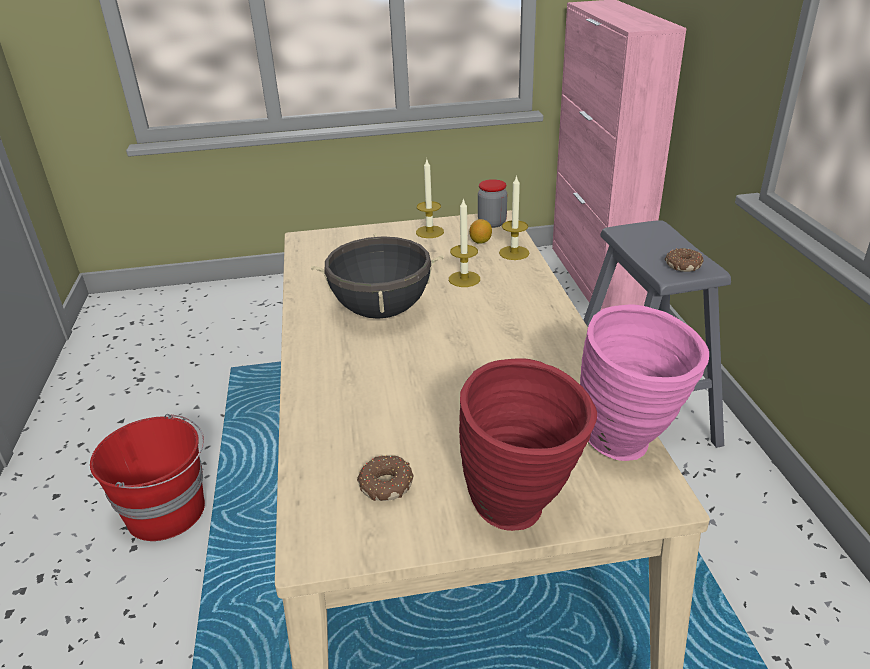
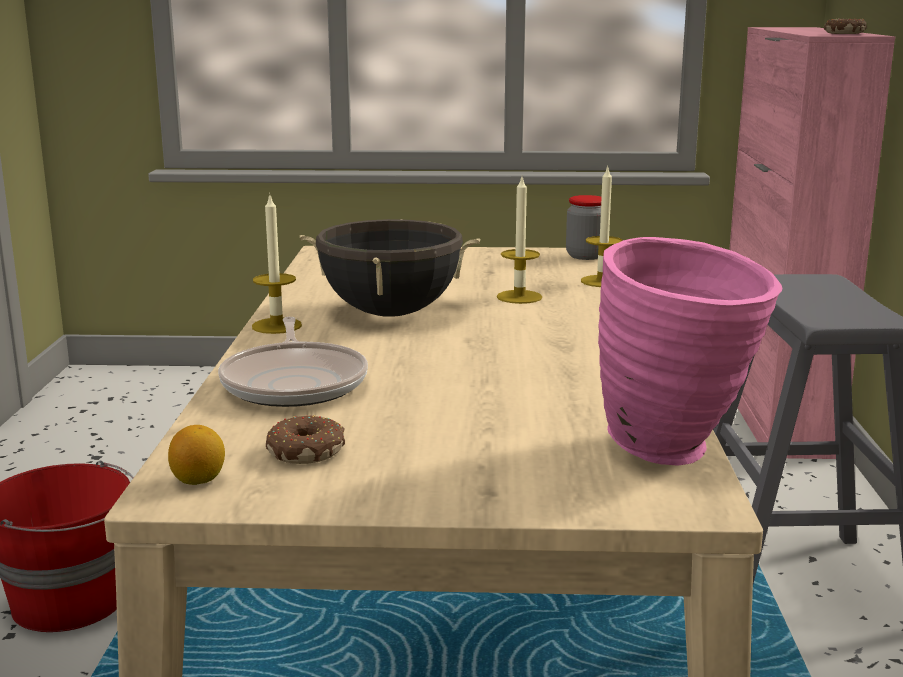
camera: 10 degrees right, 15 degrees down
(346, 404) = (295, 382): none -> frying pan
(429, 232) = (495, 257): candle -> candle (276, 326)
(480, 241) = (560, 269): lemon -> lemon (198, 480)
(523, 512) = (483, 494): red vase -> none
(683, 265) = (849, 313): donut -> donut (844, 33)

